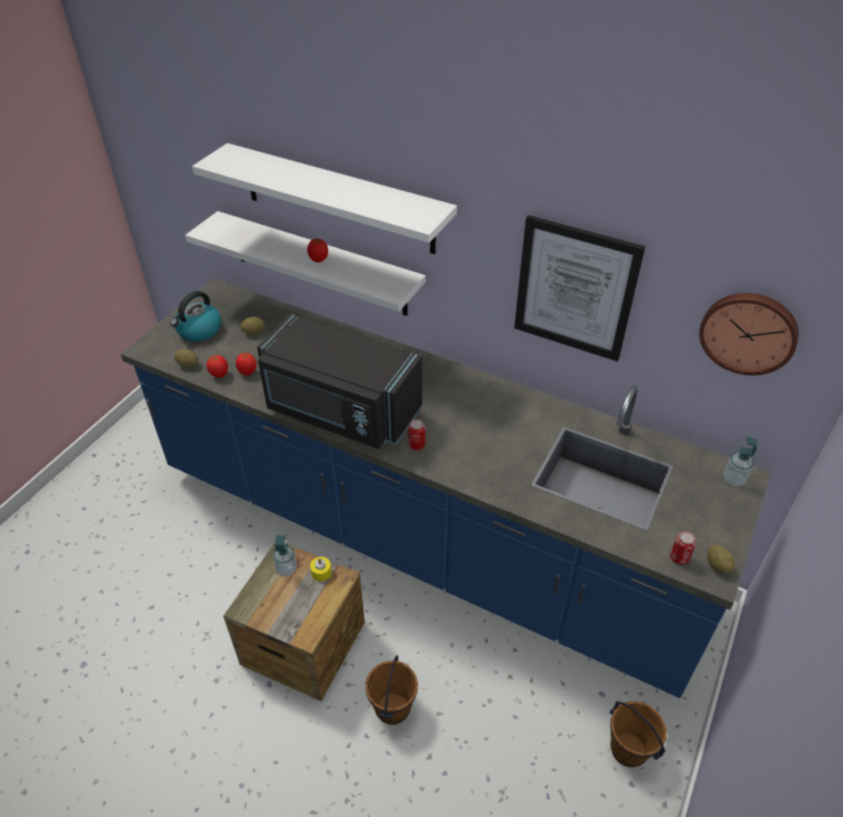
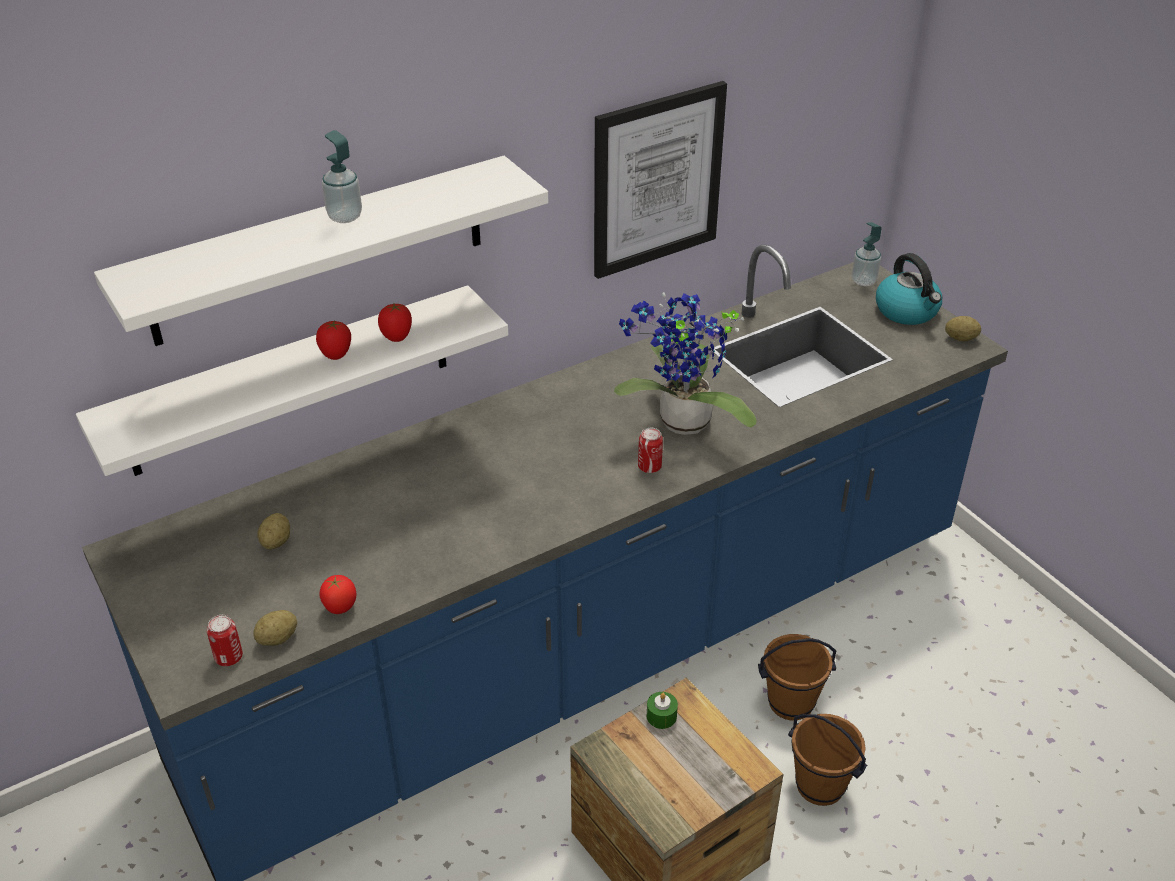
camera: 60 degrees left, 5 degrees down
(199, 330) = (205, 602): kettle -> kettle (907, 311)
(247, 372) = (365, 576): tomato -> tomato (397, 338)
(286, 569) = (631, 752): soap dispenser -> soap dispenser (345, 217)
(321, 572) = (661, 716): yellow candle -> green candle
(340, 411) = (532, 511): black microwave -> none
(469, 443) = (680, 425): none -> potted plant
(629, 749) = (971, 603): brown bucket -> brown bucket (790, 702)
(679, 557) = (938, 356): can -> can (229, 657)
(749, 332) = (824, 118): wall clock -> none

